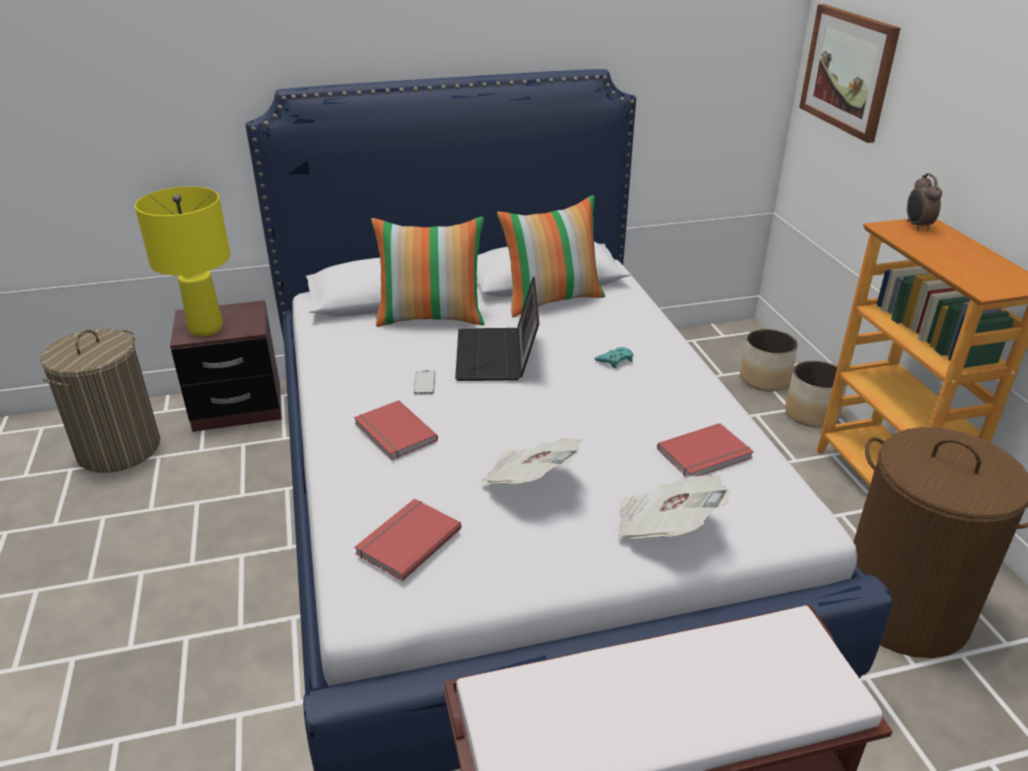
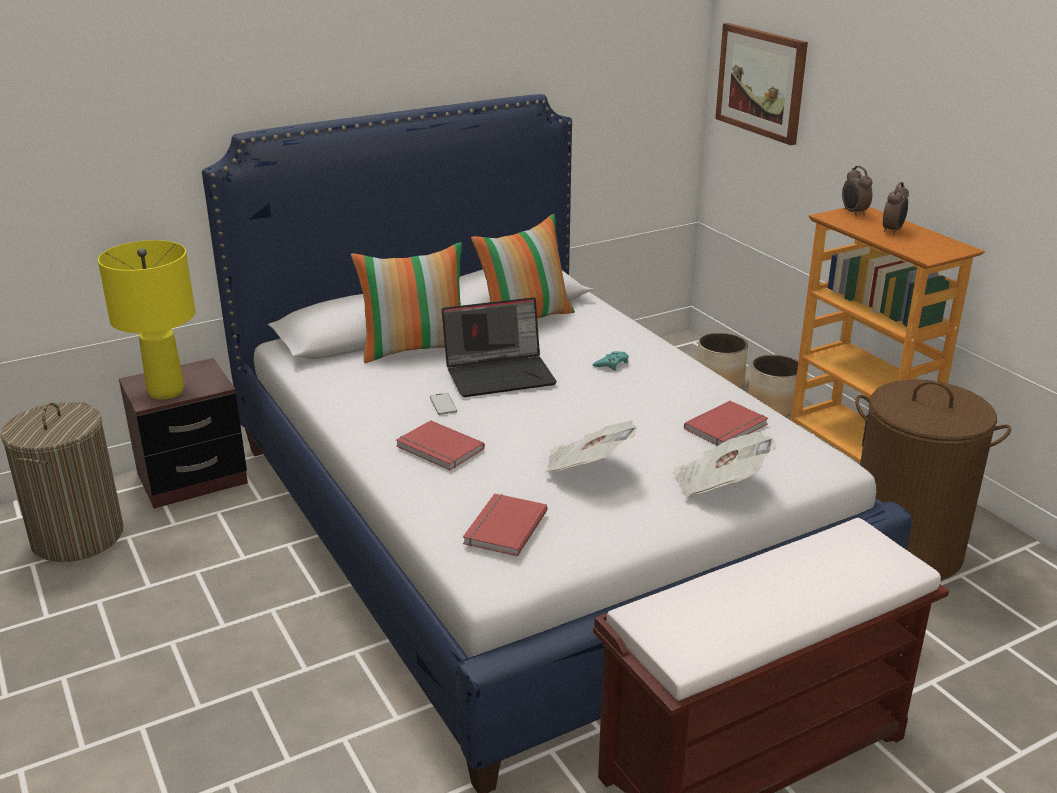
camera: 15 degrees left, 5 degrees down
(498, 356) = (500, 374): laptop -> laptop turned 90 degrees counterclockwise
(955, 252) = (893, 231): none -> alarm clock

